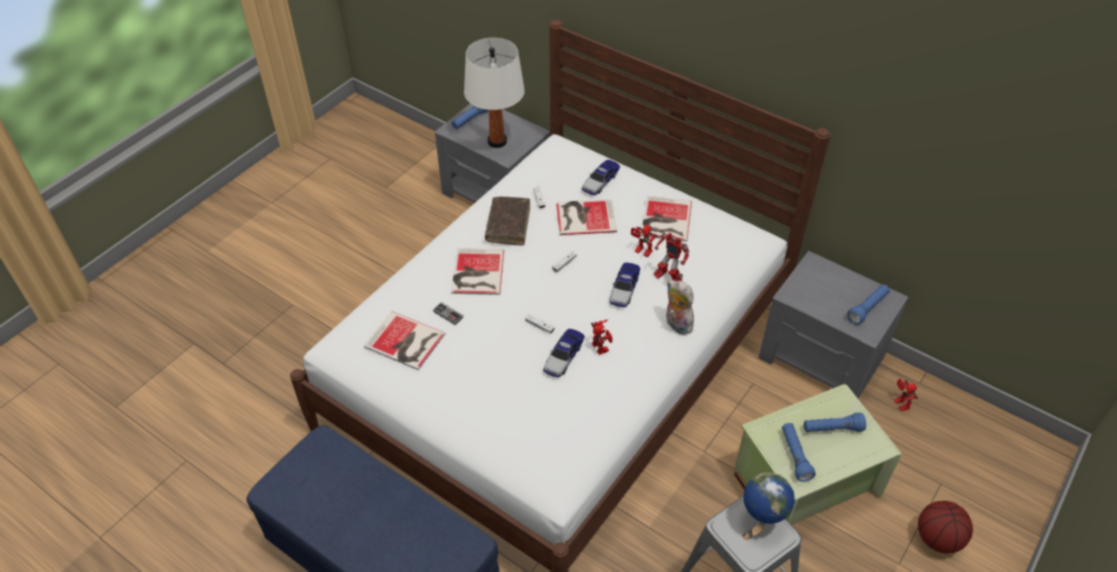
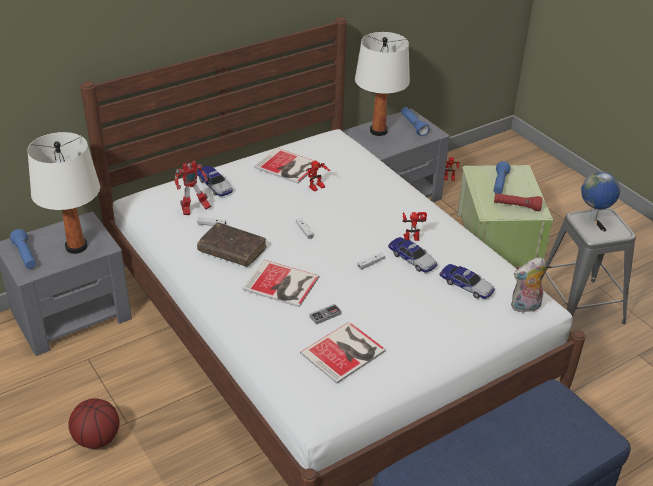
camera: 70 degrees left, 10 degrees down
(584, 216) = (253, 205): book -> none
(624, 288) = (353, 208): toy car -> toy car (466, 285)
(667, 279) = (355, 185): toy robot -> toy robot (194, 210)
(676, 324) = (404, 195): plush toy -> plush toy (525, 307)
(794, 456) = (516, 207): blue flashlight -> red flashlight
(831, 281) = (378, 131): none -> white table lamp
(938, 538) = (559, 204): basketball -> basketball (97, 438)

